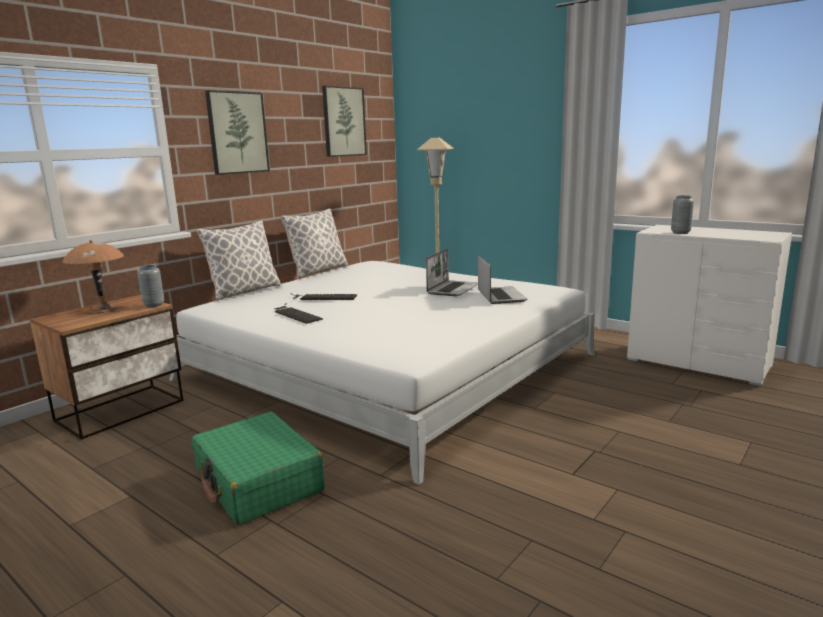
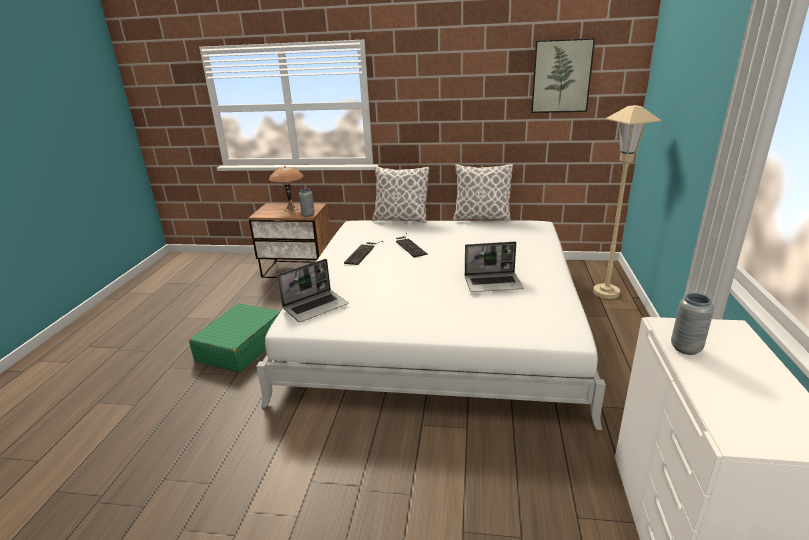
camera: 60 degrees right, 10 degrees up
(237, 133) = (430, 90): picture -> none
(500, 296) = (499, 311): laptop -> laptop (316, 306)

